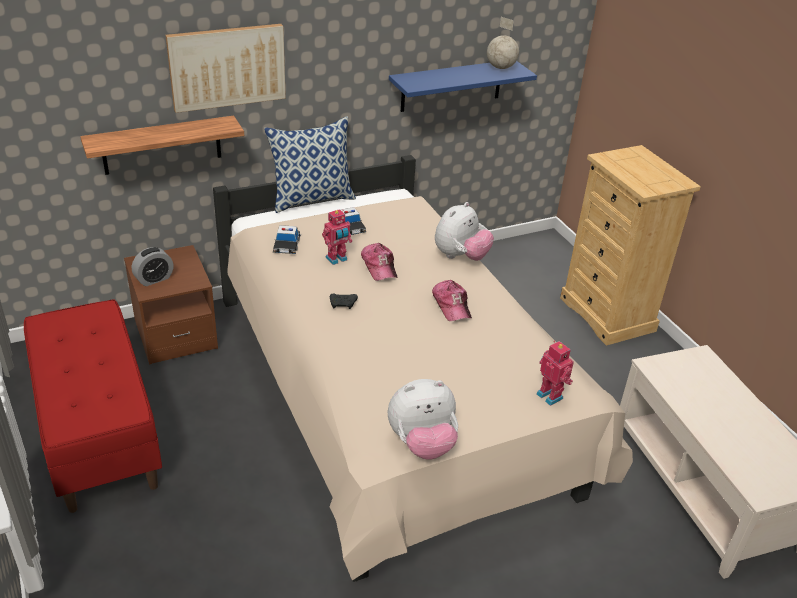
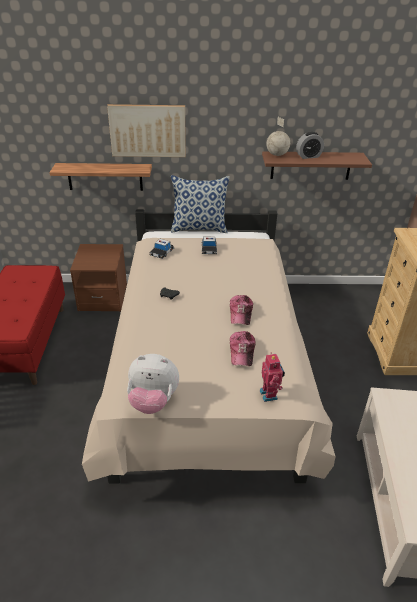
camera: 25 degrees right, 0 degrees up
(154, 279) = (87, 259): alarm clock -> alarm clock (308, 156)
(337, 259) = (186, 267): toy robot -> none
(379, 267) = (210, 277): cap -> cap (242, 352)
(451, 85) = (311, 165): blue shelf -> brown shelf
(460, 256) = (271, 283): plush toy -> none
(500, 67) = (347, 156): globe -> globe (277, 155)

